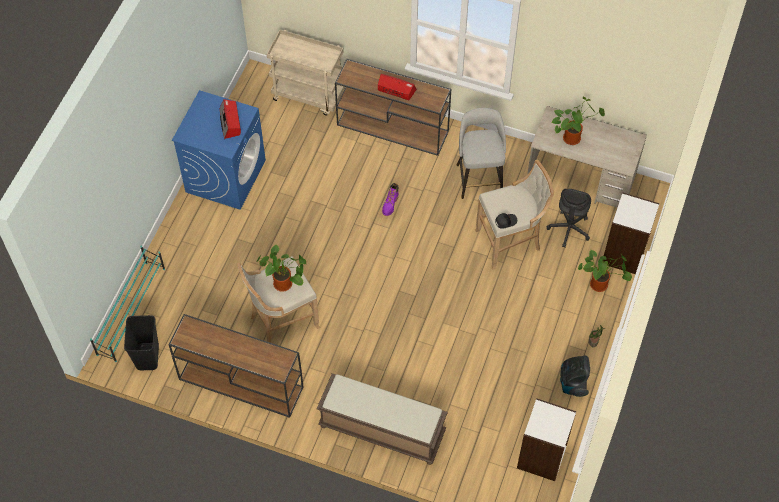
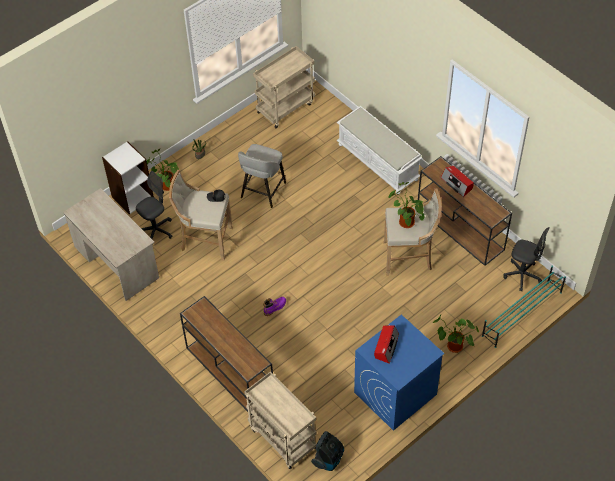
camera: 150 degrees left, 5 degrees down
(147, 356) = (522, 275): black trash can -> grey office chair
(381, 430) = (378, 162): brown bench -> white bench
(396, 90) = (225, 332): radio -> radio (457, 183)
(479, 178) = (191, 297): grey stool -> grey stool (262, 191)
(542, 457) = (285, 107): white bookcase -> beige cart
(572, 137) = (117, 234): potted plant -> potted plant (453, 347)
(572, 383) = (234, 136): vacuum cleaner -> vacuum cleaner (329, 459)

